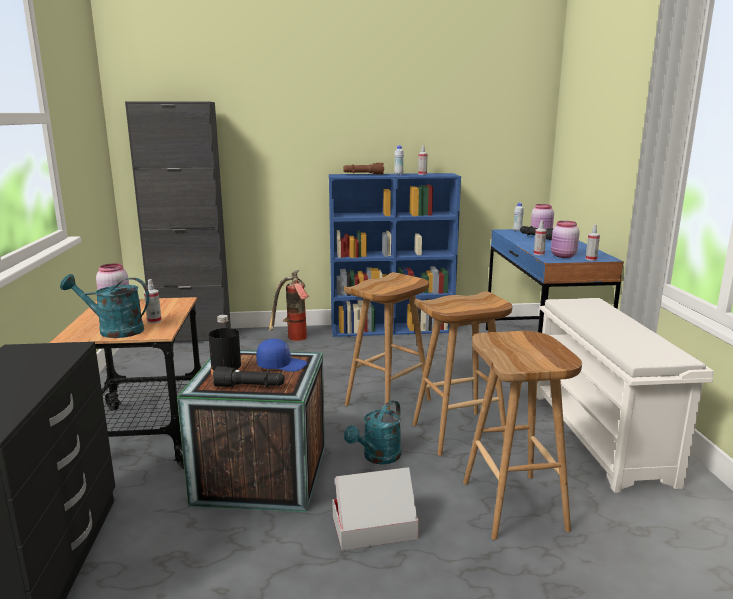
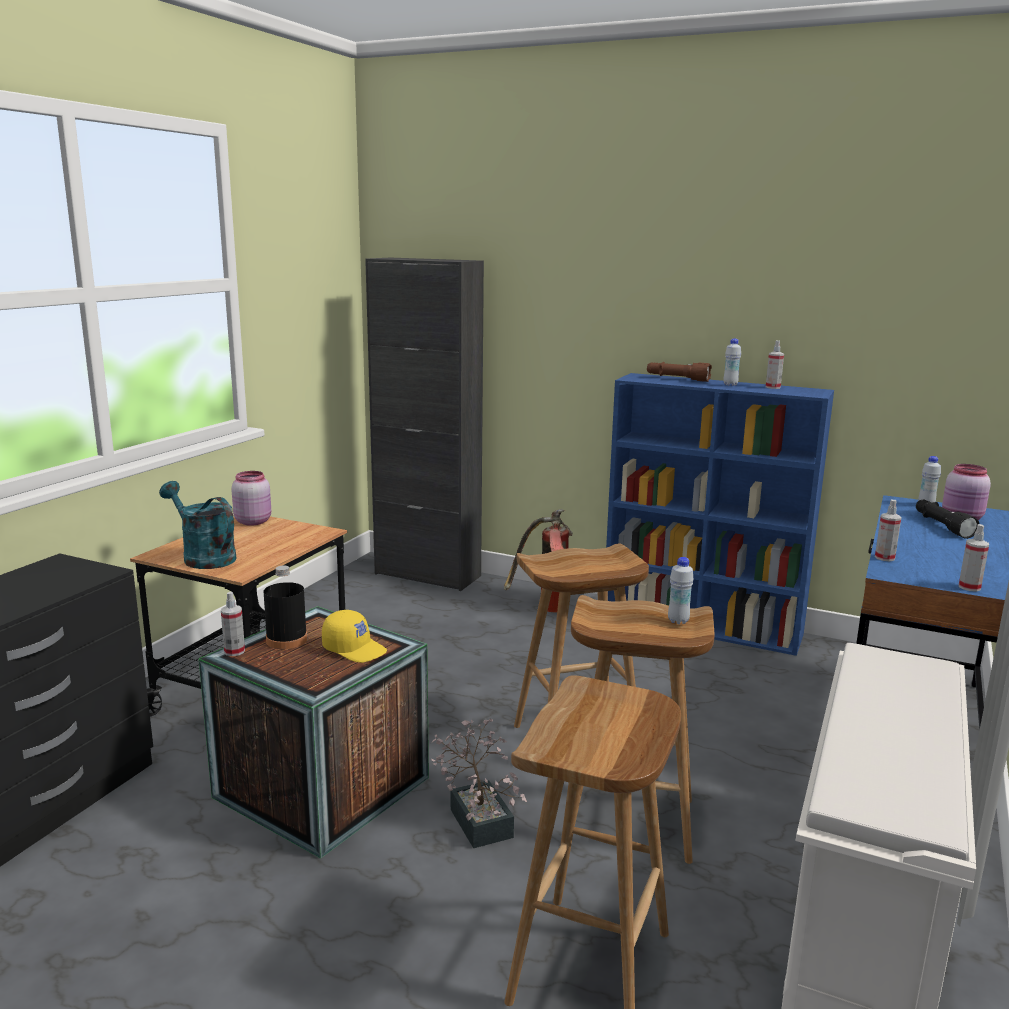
camera: 30 degrees right, 0 degrees up
(154, 321) = (257, 554): spray bottle -> spray bottle (234, 651)
(250, 387) = (283, 669): black flashlight -> none
(281, 365) = (355, 649): blue cap -> yellow cap
(374, 527) = (373, 914): cardboard box -> none
(378, 457) = (478, 817): turquoise watering can -> potted plant
(481, 300) = (678, 621): none -> white bottle
(563, 256) = (924, 571): pink jar -> none

